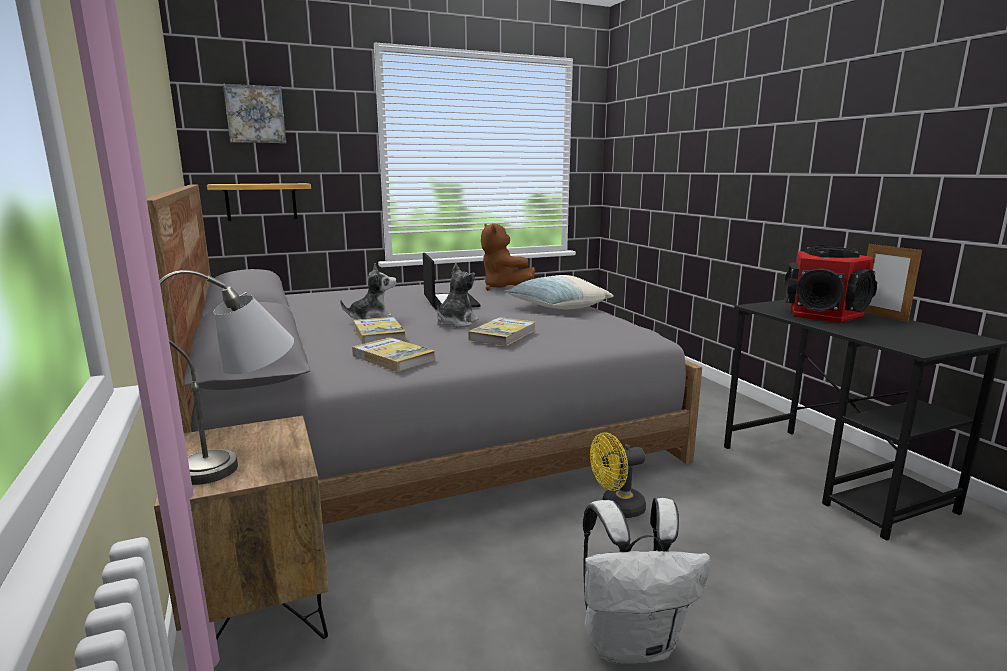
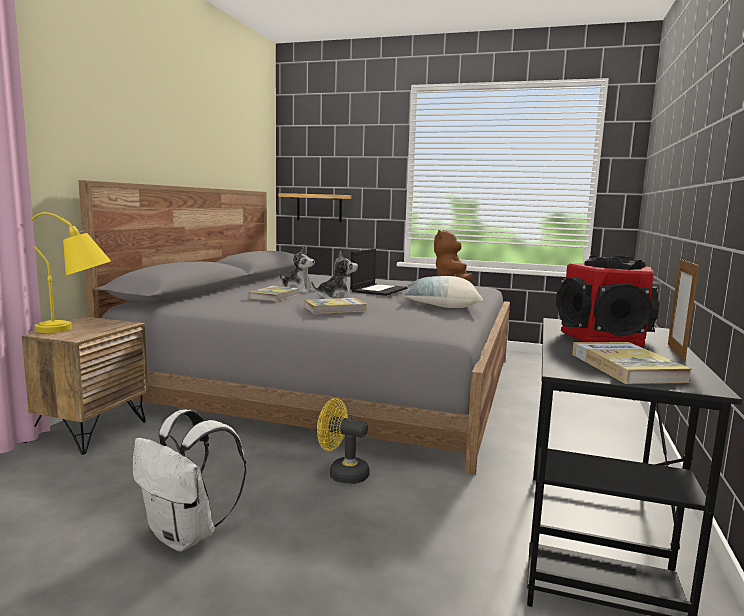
camera: 40 degrees right, 5 degrees down
(246, 457) = (77, 329): grey table lamp -> yellow table lamp
(255, 114) = (322, 145): picture -> none
(393, 358) = (239, 306): book -> book (626, 367)

